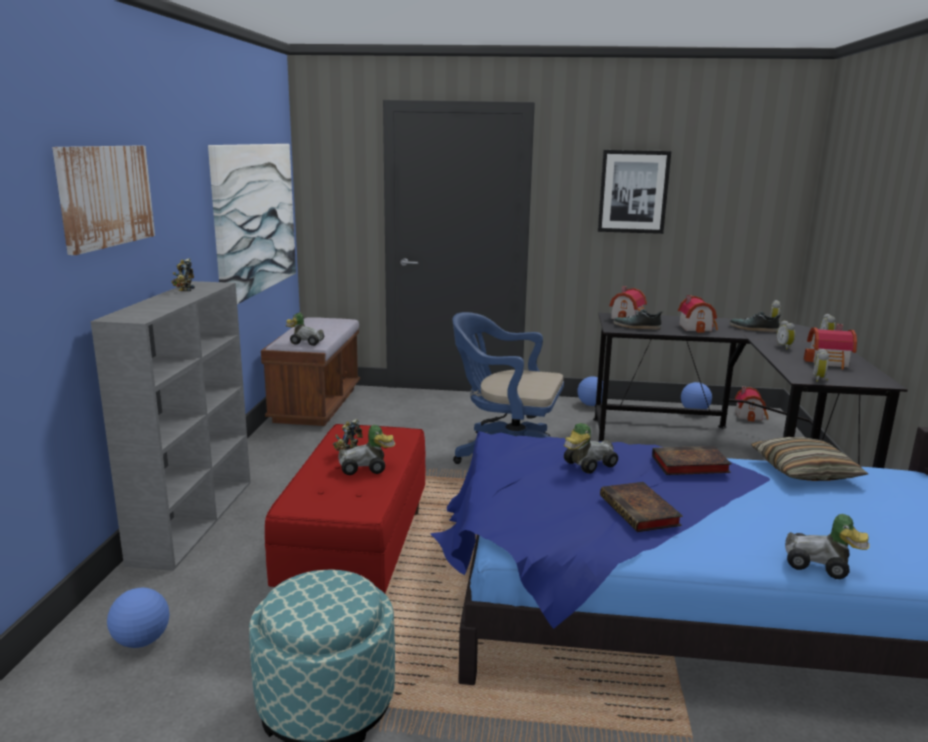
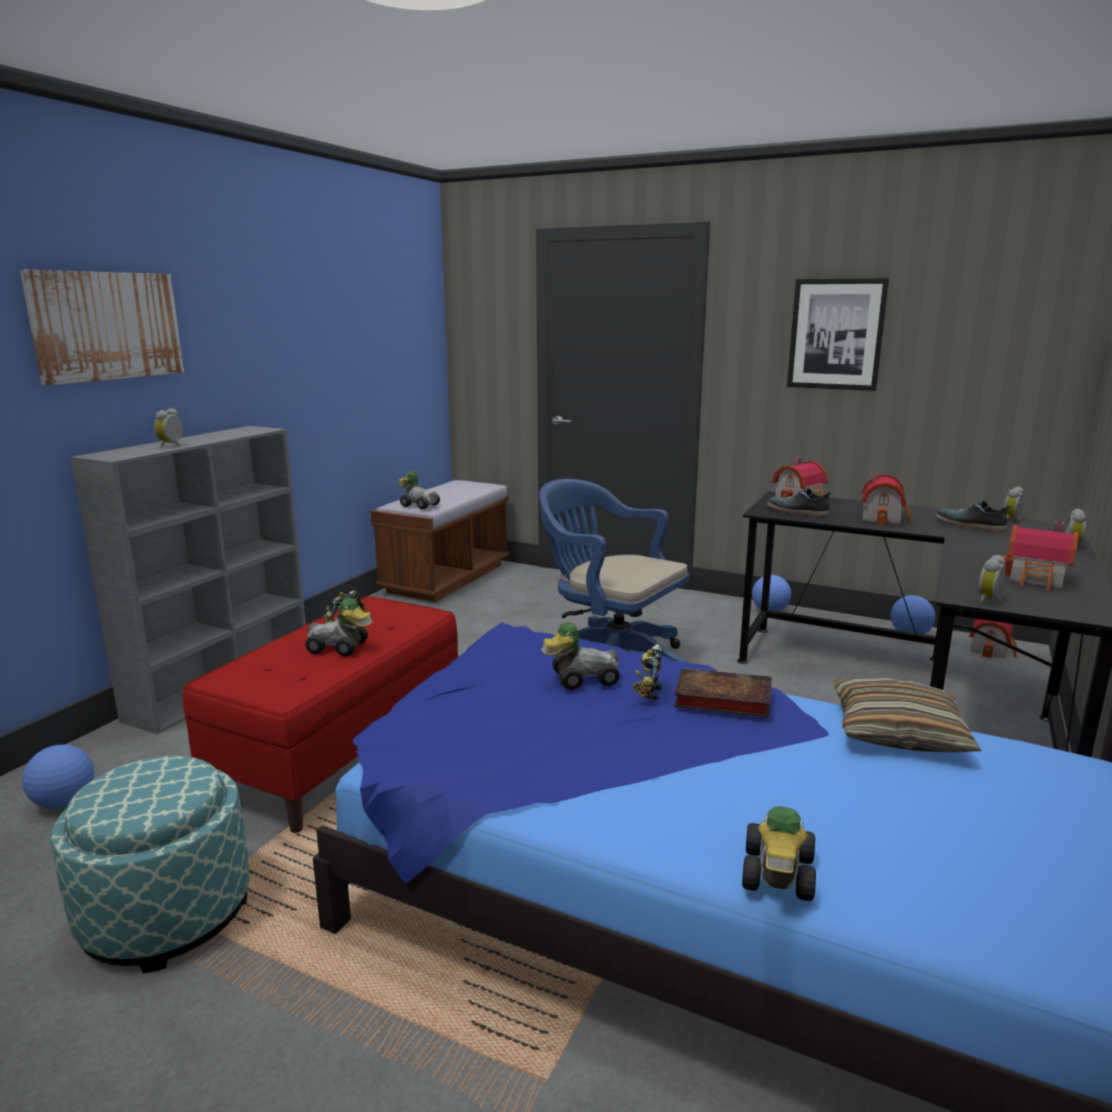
camera: 20 degrees right, 0 degrees up
(184, 289) = (222, 433): toy robot -> toy robot (647, 692)
(255, 218) = (371, 364): picture -> none
(641, 512) = (585, 751): book -> none
(785, 347) = (989, 552): alarm clock -> alarm clock (173, 445)
(820, 566) = (775, 877): toy car -> toy car turned 60 degrees clockwise

